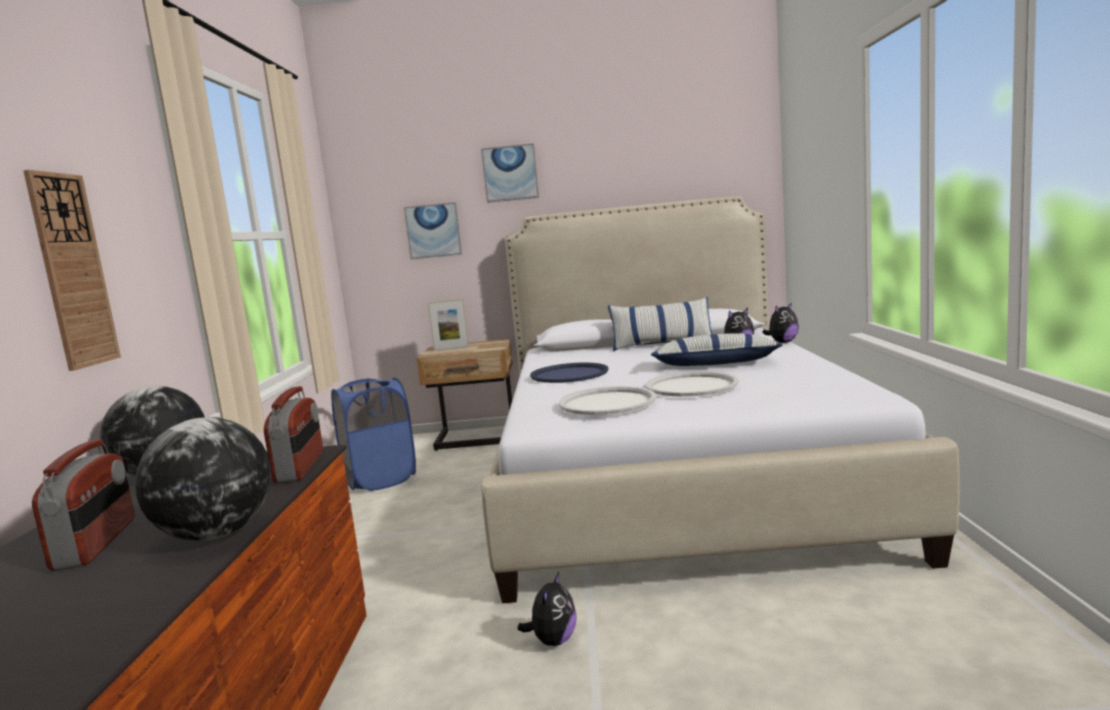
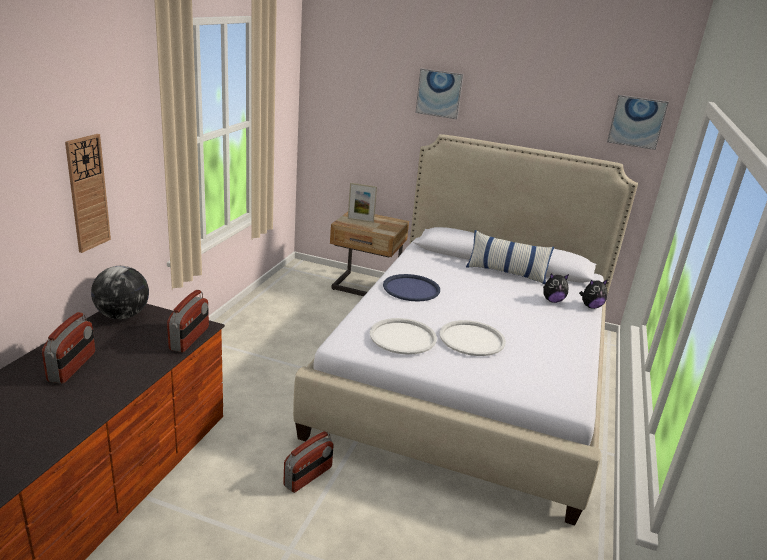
camera: 15 degrees right, 15 degrees up
(217, 534) = (125, 384): globe -> none
(380, 479) = (284, 305): blue laundry basket -> none
(433, 231) = (371, 123): picture -> picture (637, 122)
(553, 641) = (308, 477): plush toy -> radio
(714, 364) = (513, 317): pillow -> none

